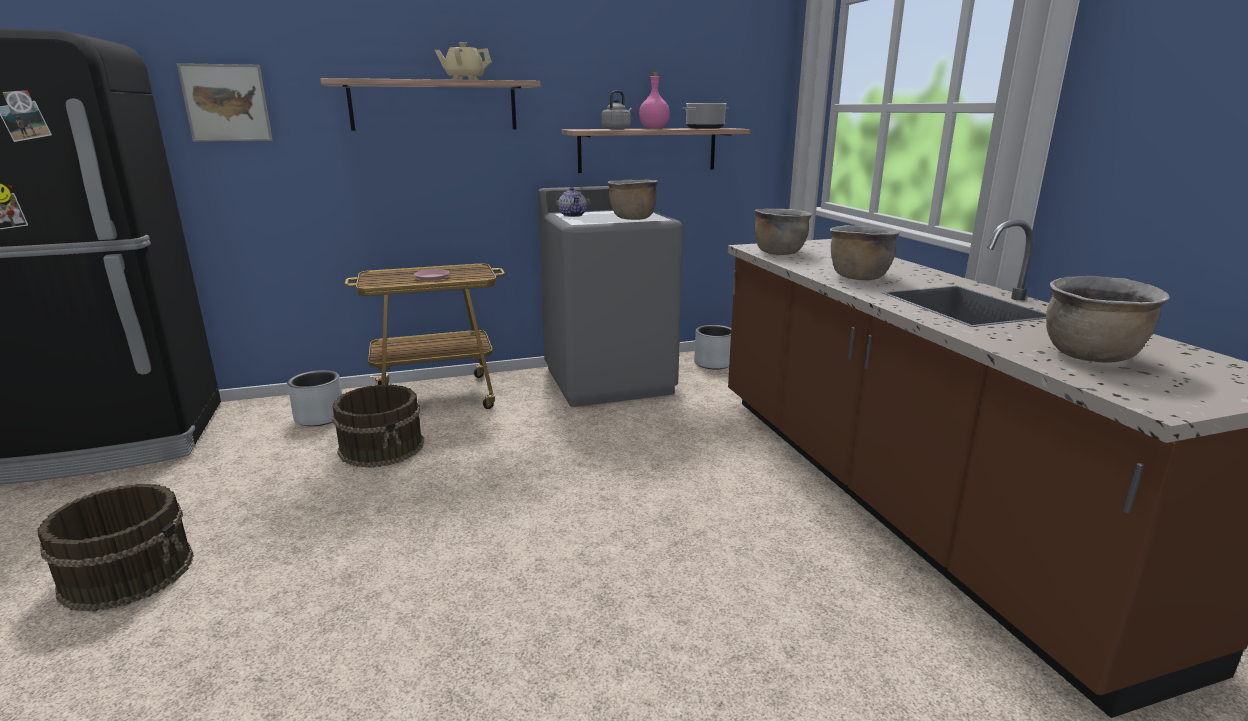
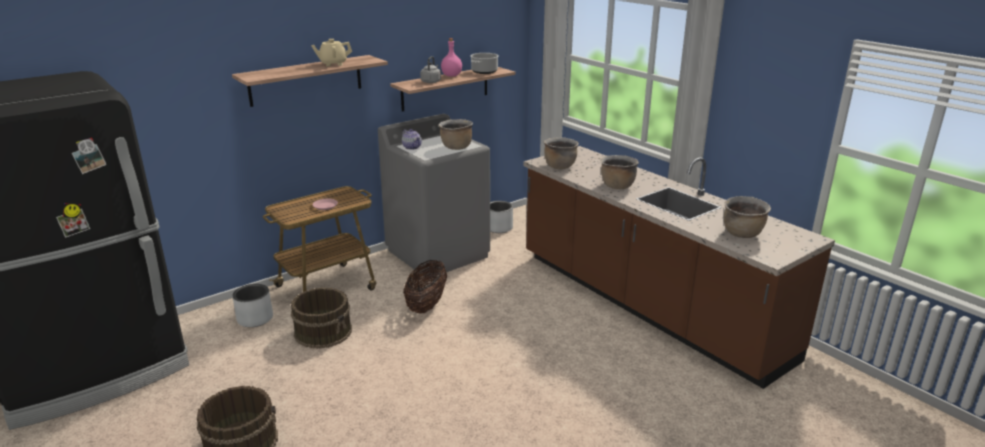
camera: 20 degrees left, 5 degrees up
(226, 103) = (162, 101): picture -> none
(544, 438) = (426, 305): none -> basket

